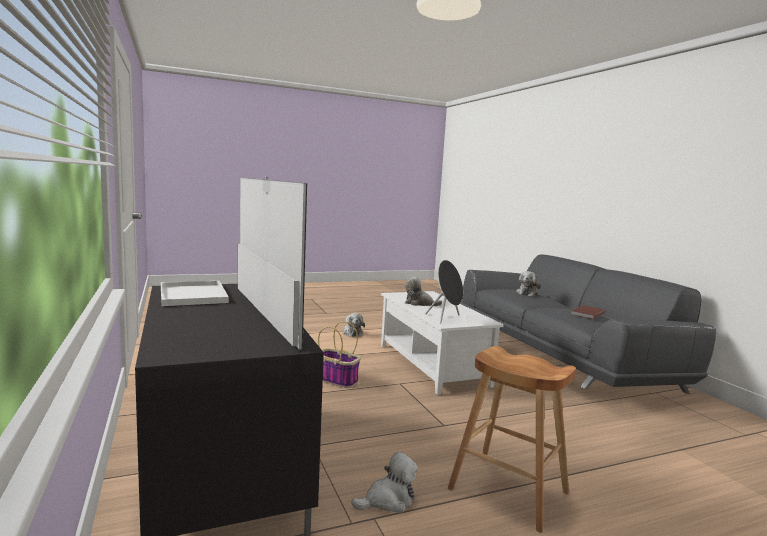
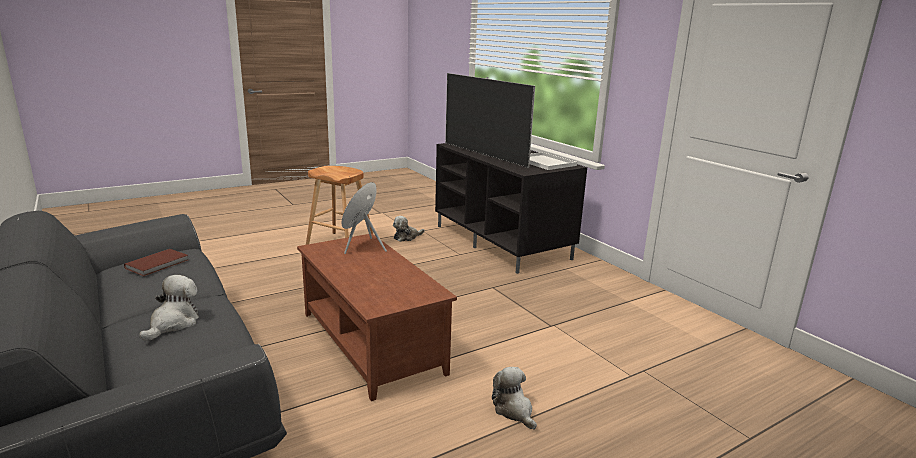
camera: 170 degrees right, 10 degrees up
(337, 380) = (475, 304): basket -> none
(419, 303) = (392, 272): plush toy -> none
(433, 365) = (369, 342): white coffee table -> brown coffee table

